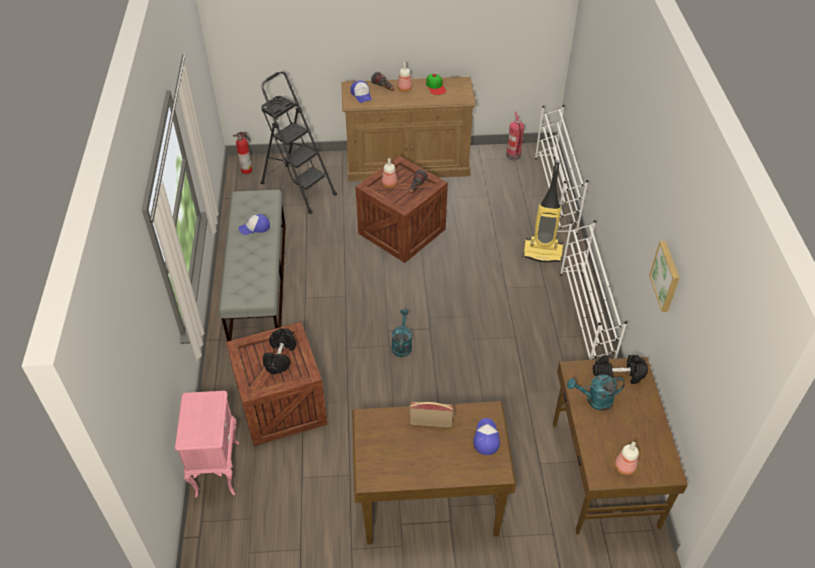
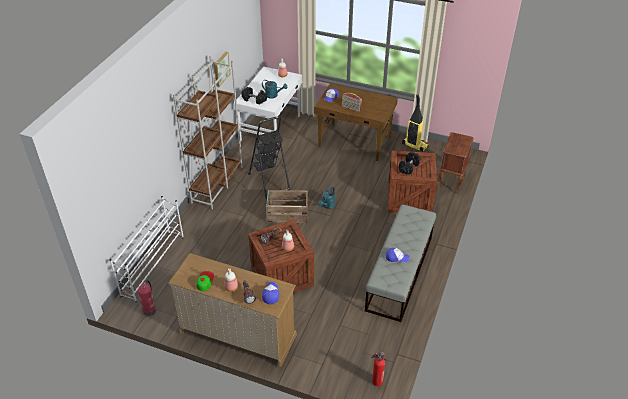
camera: 155 degrees left, 5 degrees down
(217, 468) = (451, 182): pink nightstand -> brown nightstand
(297, 187) = (340, 344): step ladder -> step ladder (269, 185)
(450, 311) = (287, 214): none -> crate
(543, 252) = (202, 229): vacuum cleaner -> vacuum cleaner (414, 146)
(584, 322) = (217, 184): white shoe rack -> brown bookcase
(602, 474) = (271, 128): brown desk -> white desk

